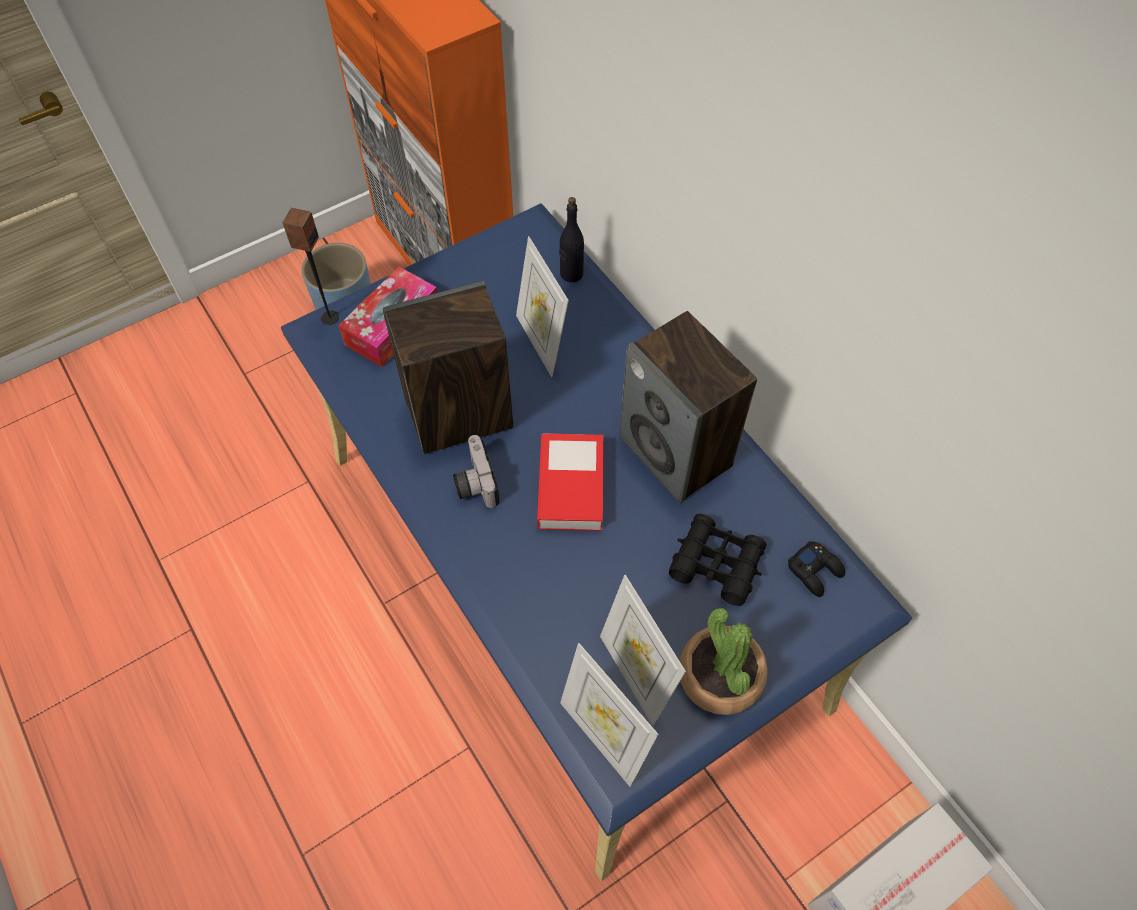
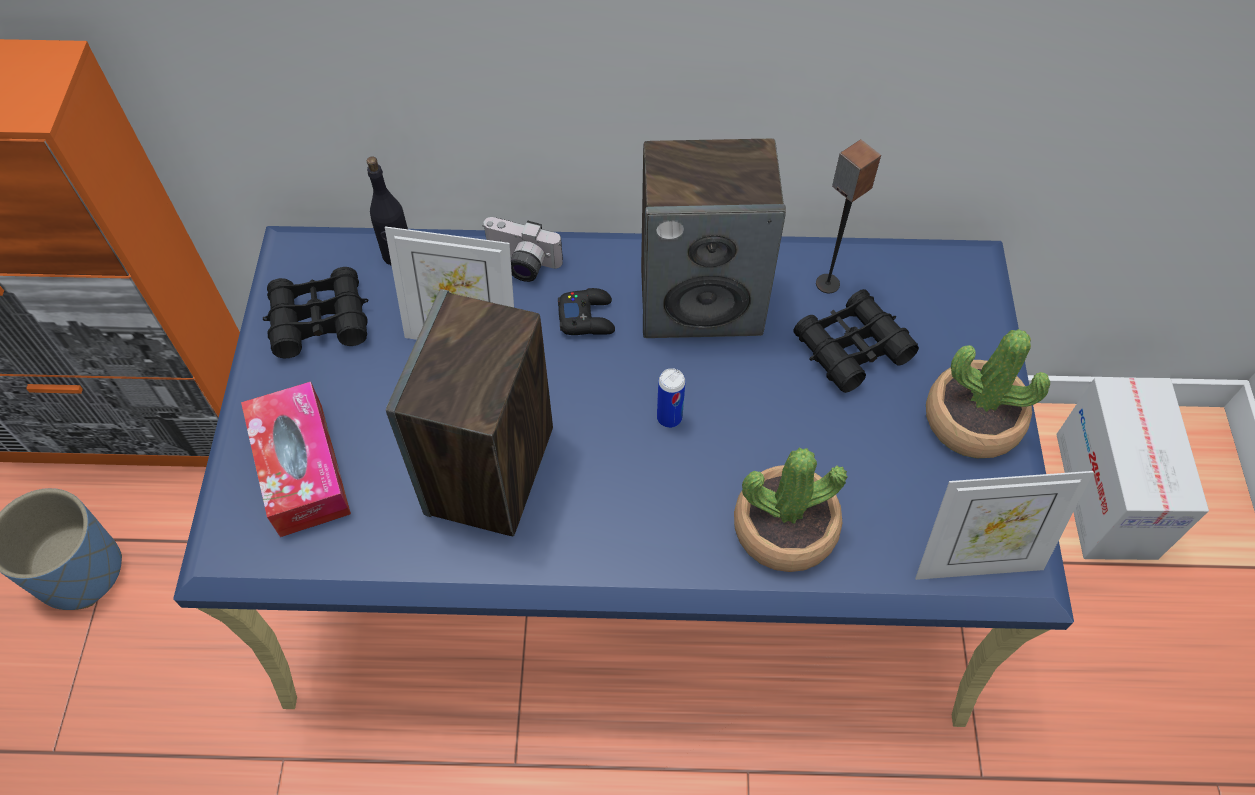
camera: 55 degrees left, 0 degrees up
(329, 317) = (221, 531): speaker -> speaker (827, 284)
(474, 482) = (591, 507): camera -> camera (521, 264)
(494, 268) = (319, 320): none -> black binoculars
(540, 600) = (785, 527): none -> potted plant
(571, 486) = (669, 418): book -> can
(635, 674) = (926, 491): picture frame -> none
(815, 571) = (913, 277): black game controller -> black game controller (587, 317)

